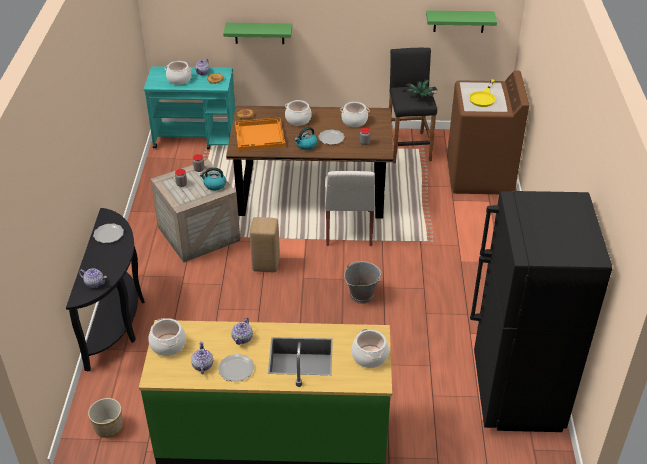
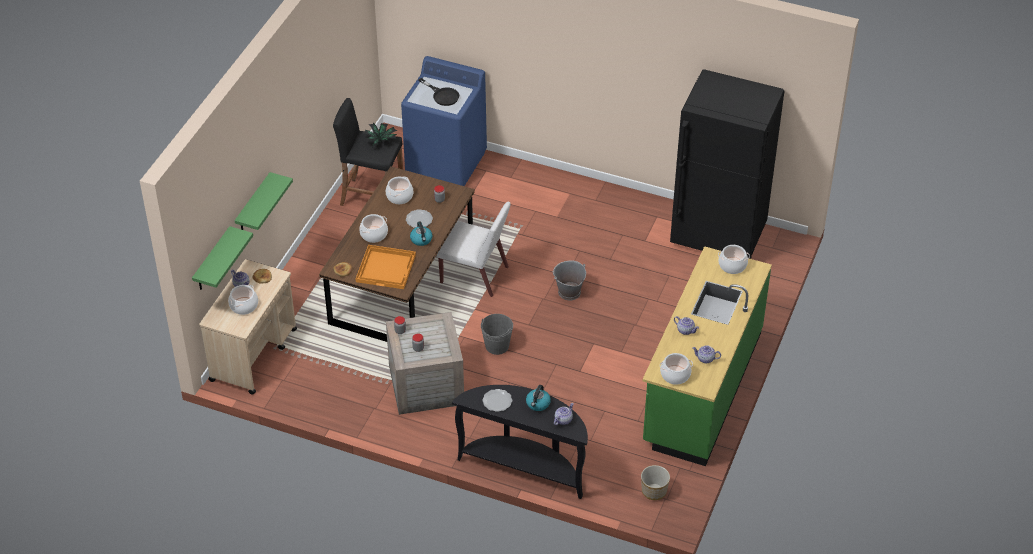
camera: 70 degrees left, 5 degrees up
(196, 138) = (254, 354): turquoise cart -> beige cart
(214, 185) = (433, 325): kettle -> kettle (538, 404)
(236, 368) = (716, 340): plate -> none
(265, 264) = (497, 346): beige stool -> grey bucket
(459, 21) = (349, 57): green shelf -> green shelf (212, 261)
(480, 176) = (446, 164): brown washing machine -> blue washing machine
(483, 97) = (442, 95): yellow frying pan -> black frying pan

